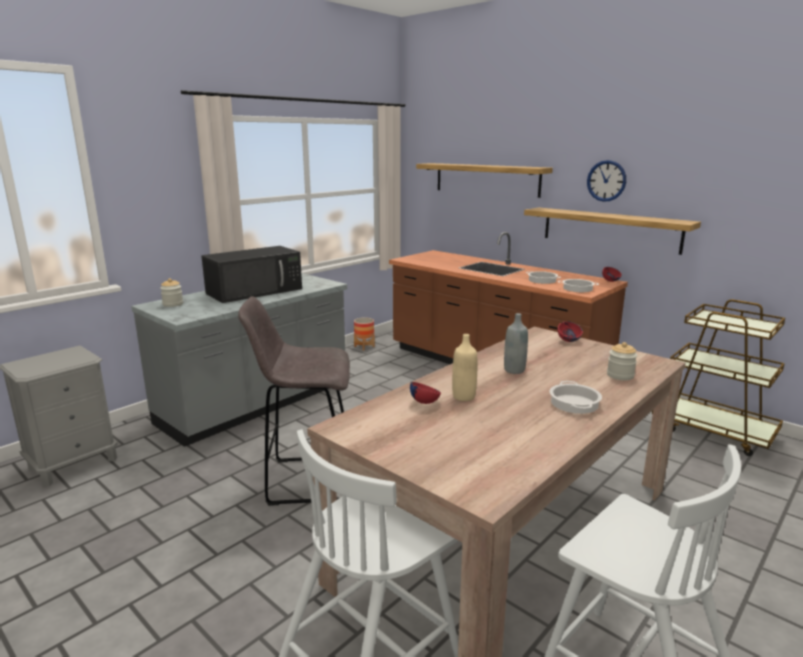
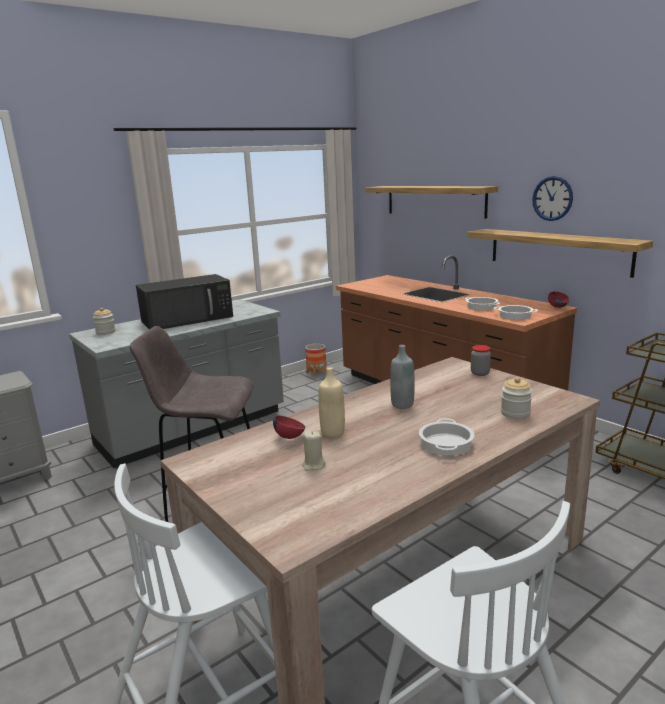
camera: 10 degrees right, 0 degrees up
(463, 427) = (313, 465): none -> beige candle
(568, 341) = (480, 373): red bowl -> jar

